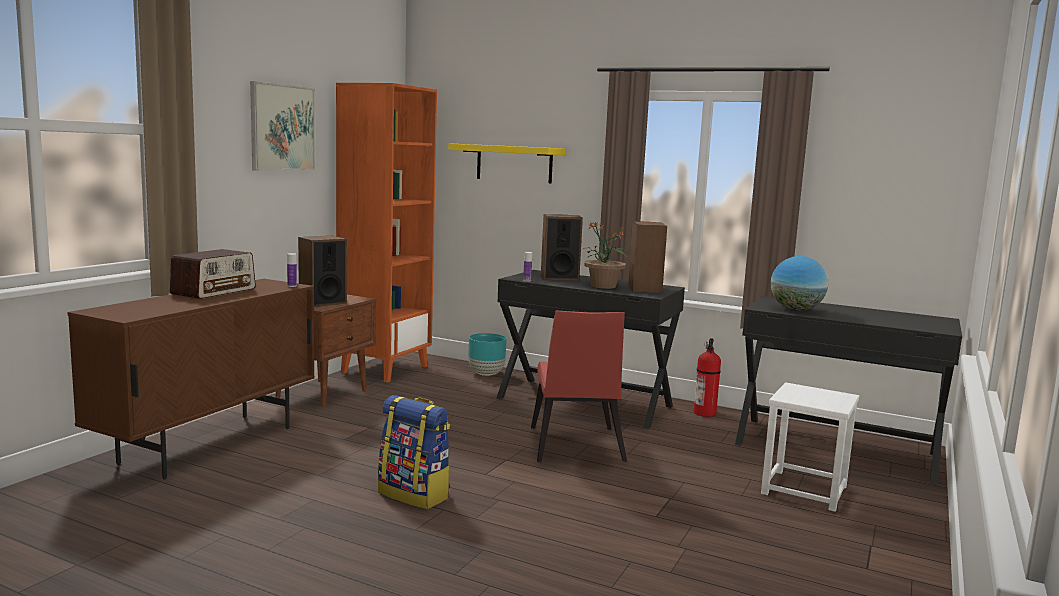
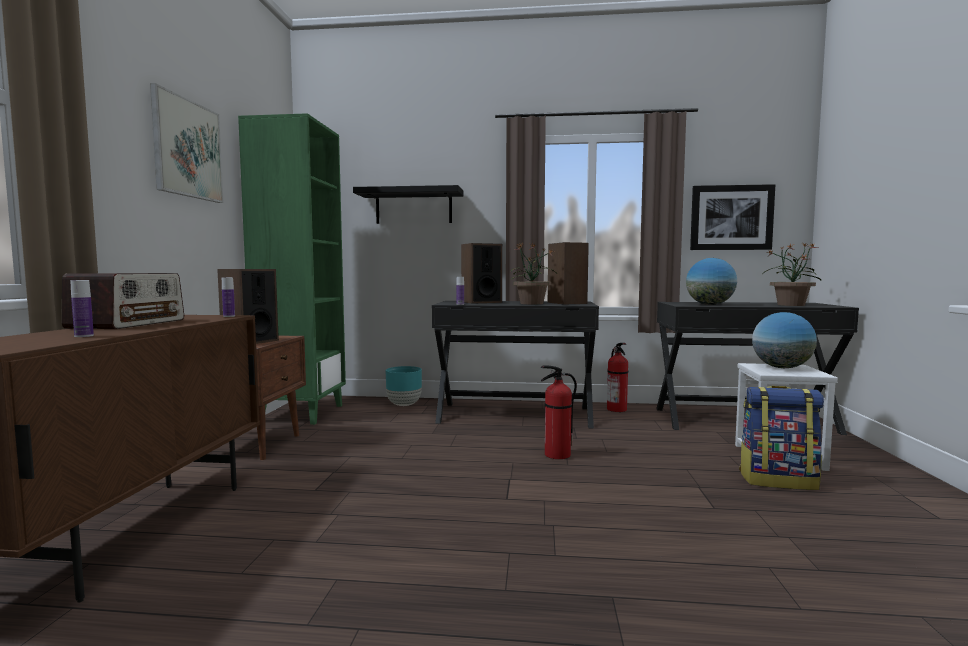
camera: 20 degrees left, 5 degrees down
(176, 306) = (84, 336): none -> bottle
(384, 369) = (301, 413): orange bookcase -> green bookcase
(415, 494) = (458, 540): backpack -> backpack (778, 480)
(514, 163) = (413, 207): yellow shelf -> black shelf
(575, 447) = (557, 455): red chair -> fire extinguisher
(817, 394) = (782, 367): none -> globe
(870, 201) = (731, 218): none -> picture
(896, 321) = (790, 305): none -> potted plant

